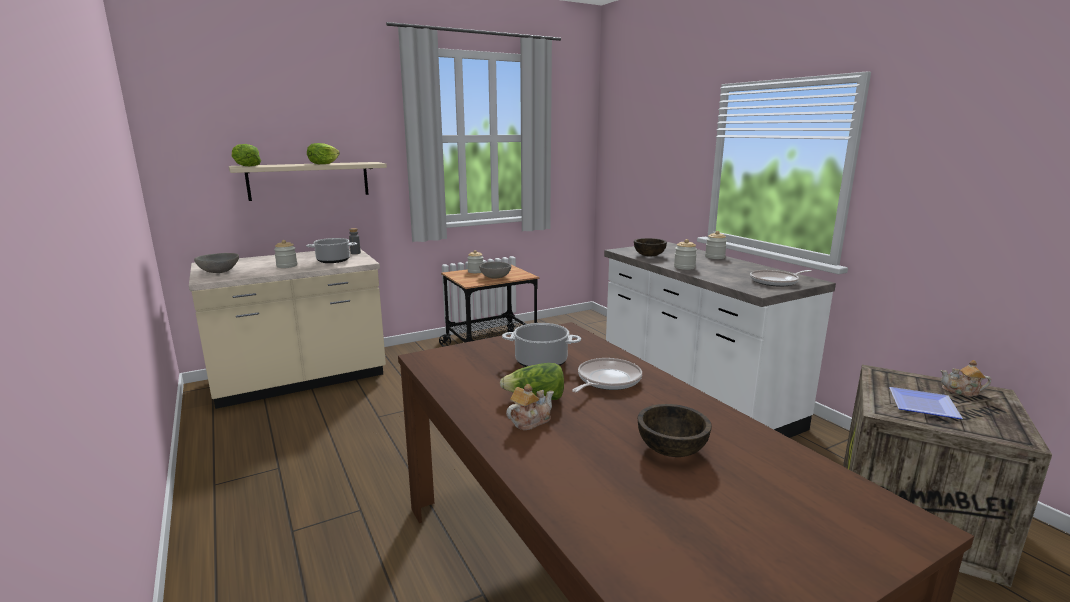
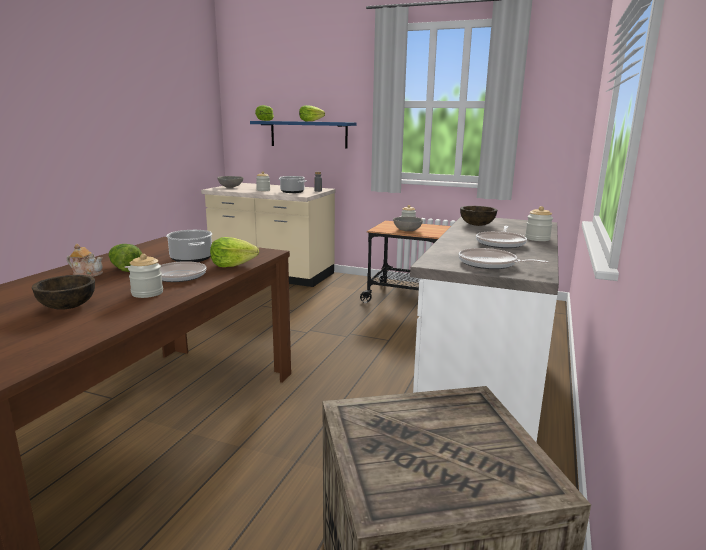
camera: 50 degrees right, 0 degrees up
(309, 180) = (308, 134): beige shelf -> blue shelf
(594, 351) = (232, 264): none -> lettuce
(684, 267) = (462, 236): jar -> jar (147, 293)
(718, 266) = (501, 243): none -> frying pan
(924, 405) = (406, 433): plate -> none
(961, 391) = (501, 457): teapot -> none

